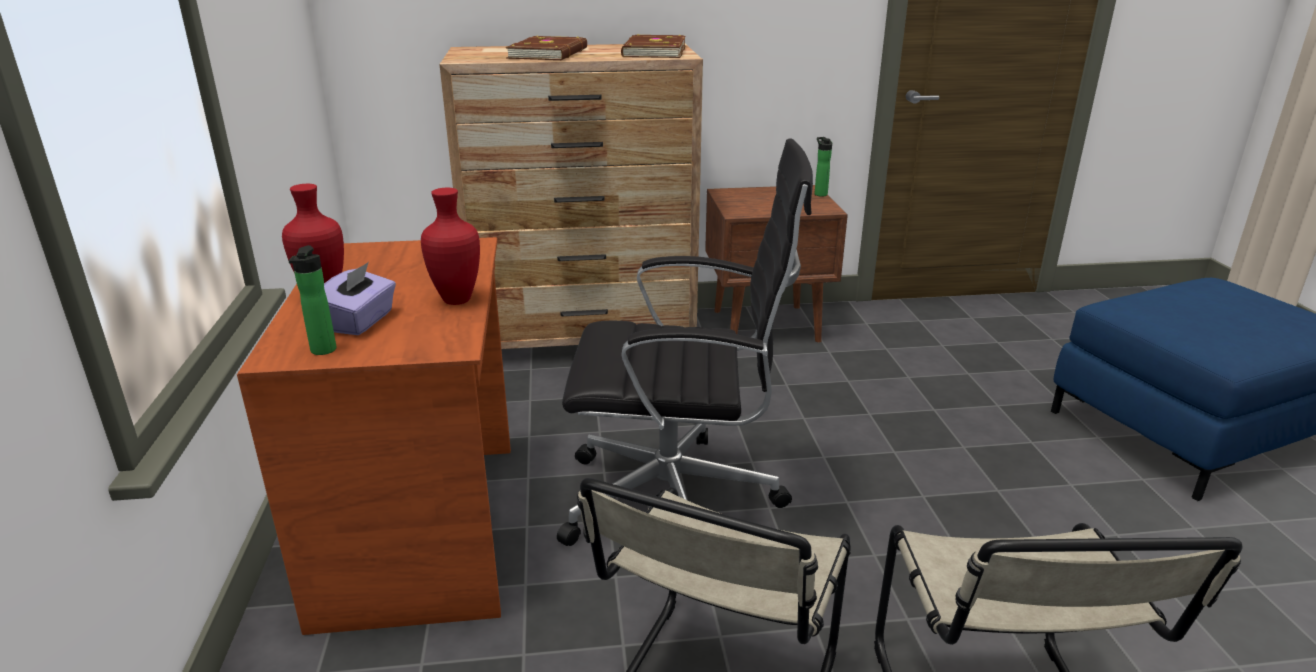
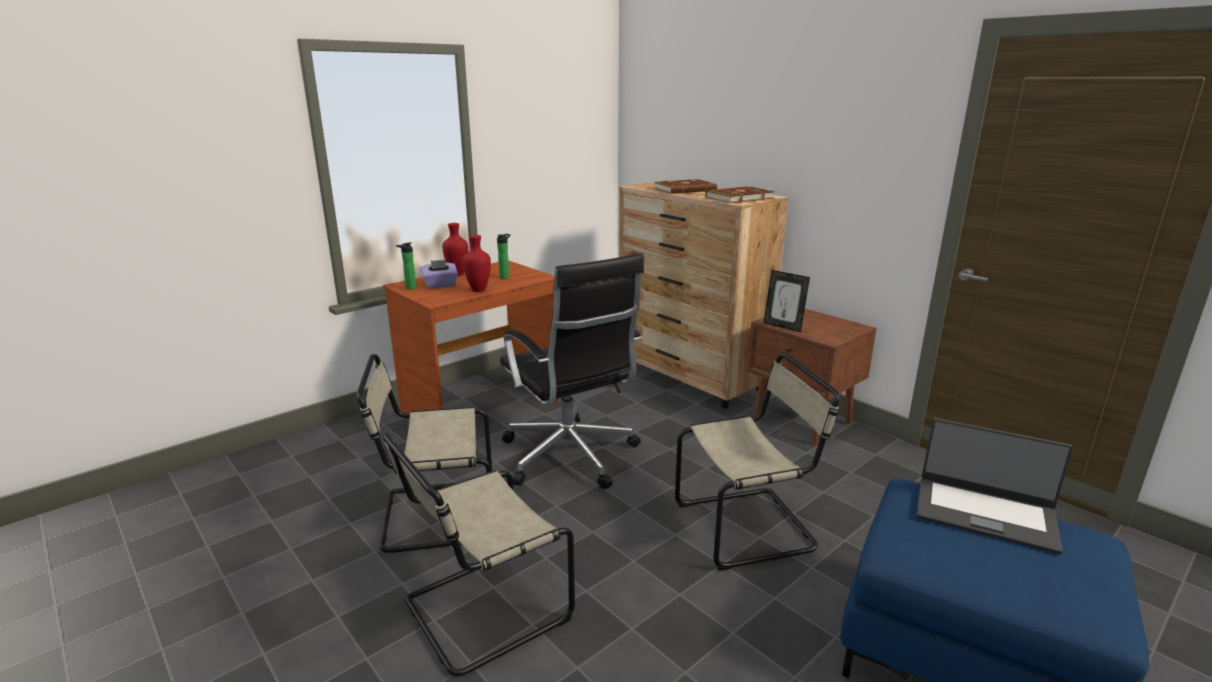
camera: 55 degrees right, 5 degrees down
(762, 212) = (783, 326): none -> picture frame
(819, 194) = (857, 332): bottle -> bottle (505, 277)
(940, 444) = (749, 526): none -> beige chair
(1177, 298) = (985, 513): none -> laptop

